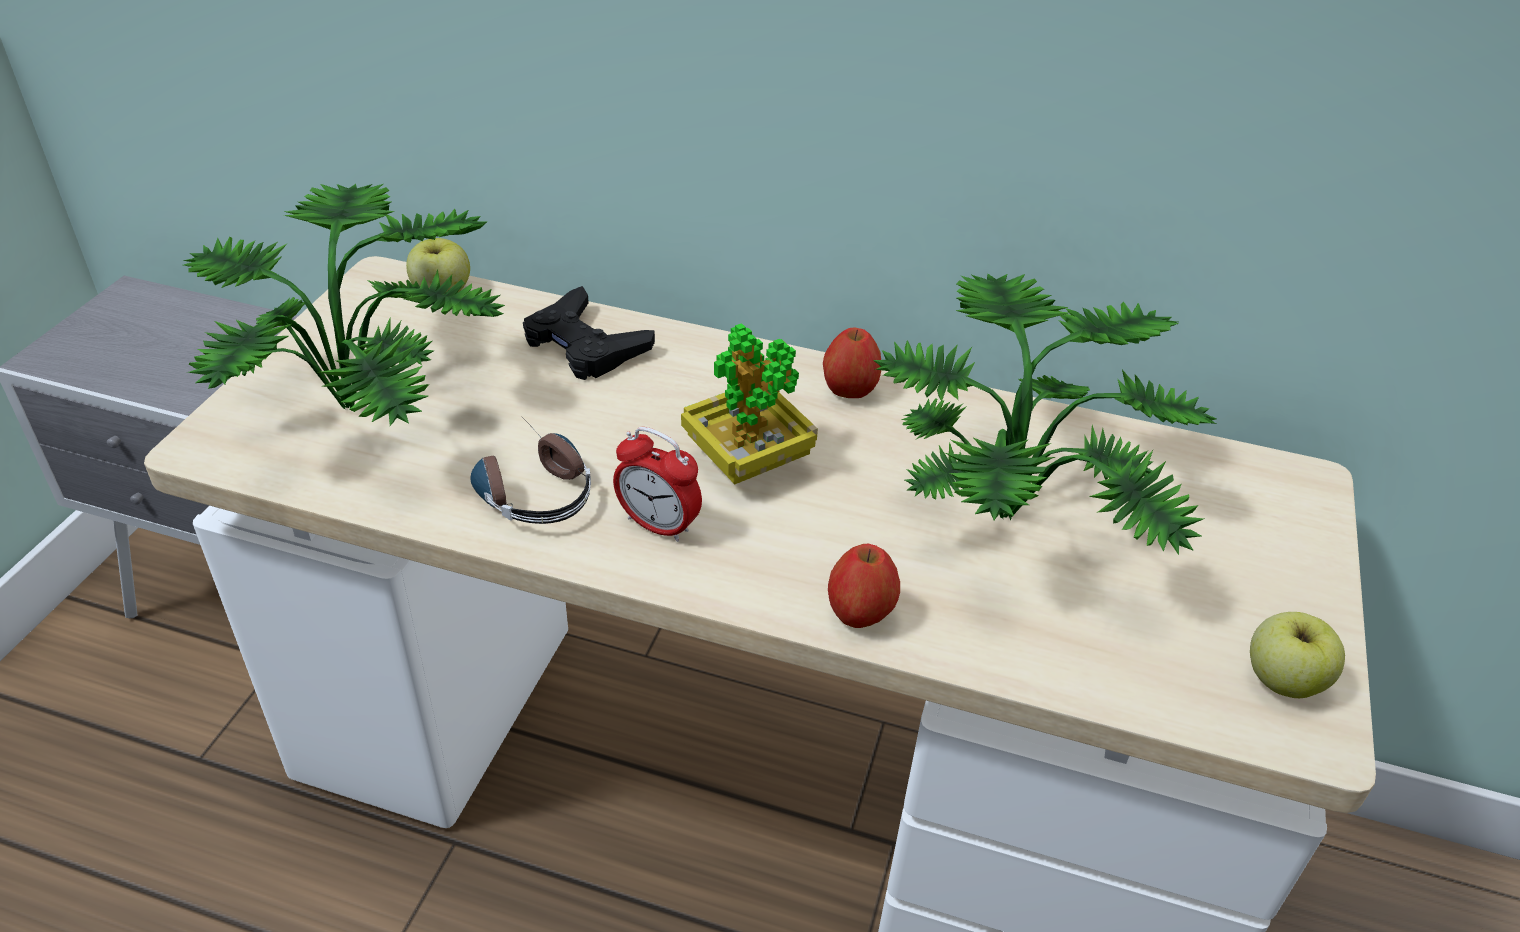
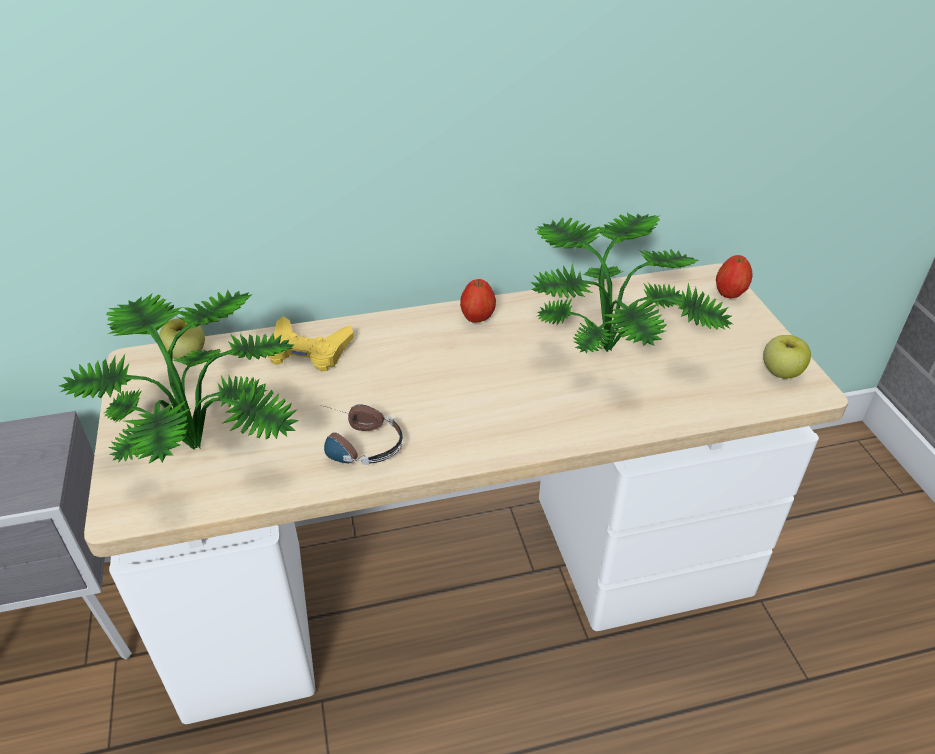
camera: 30 degrees left, 0 degrees up
(585, 345) = (308, 351): black game controller -> yellow game controller
(658, 525) = (445, 431): alarm clock -> none
(747, 460) = (459, 376): potted plant -> none
(859, 615) = (585, 429): apple -> apple (730, 293)

